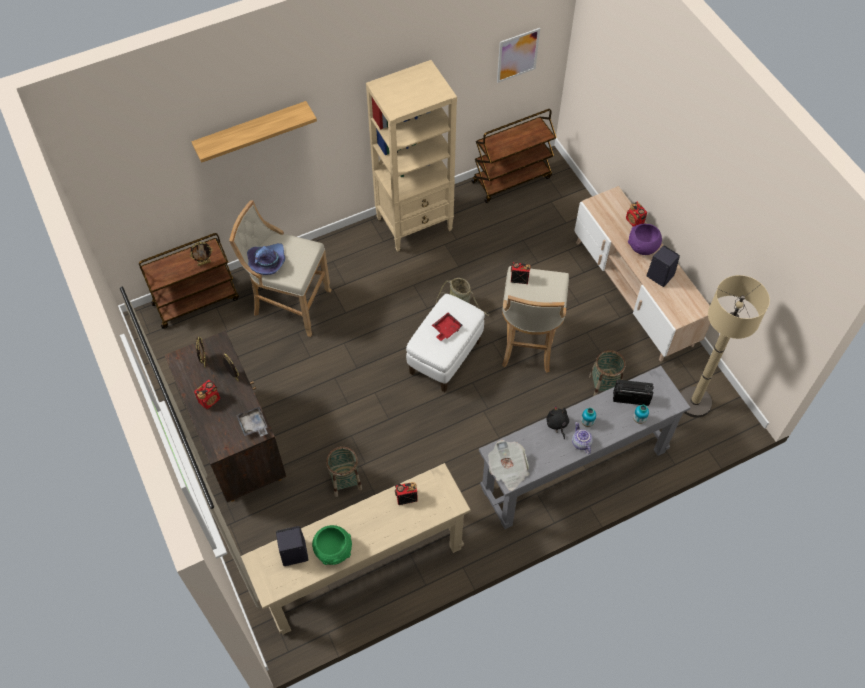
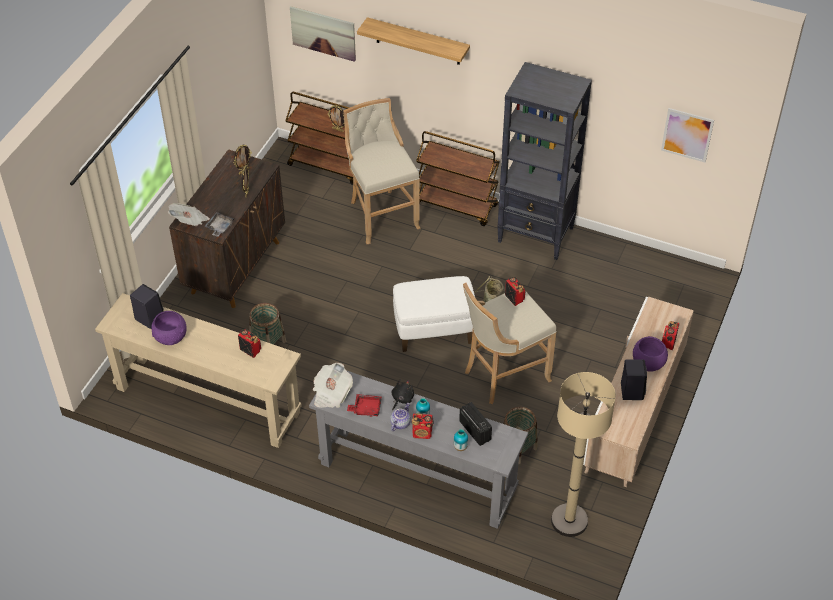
camera: 50 degrees right, 10 degrees down
(146, 186) = (323, 33): none -> picture
(210, 400) = (216, 194): radio -> radio (422, 433)
(222, 443) = (190, 221): none -> newspaper
(268, 262) = (368, 154): purple hat -> none
(334, 550) = (171, 338): green bowl -> purple bowl
(415, 224) = (536, 235): beige bookcase -> black bookcase
(446, 329) = (433, 296): red tray -> red tray (366, 408)
(511, 179) = (652, 264): brown cart -> brown cart (456, 205)

